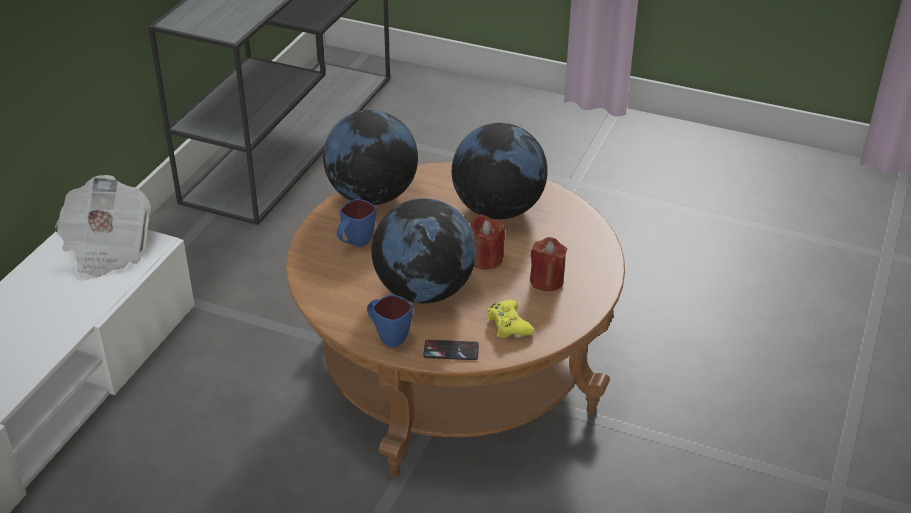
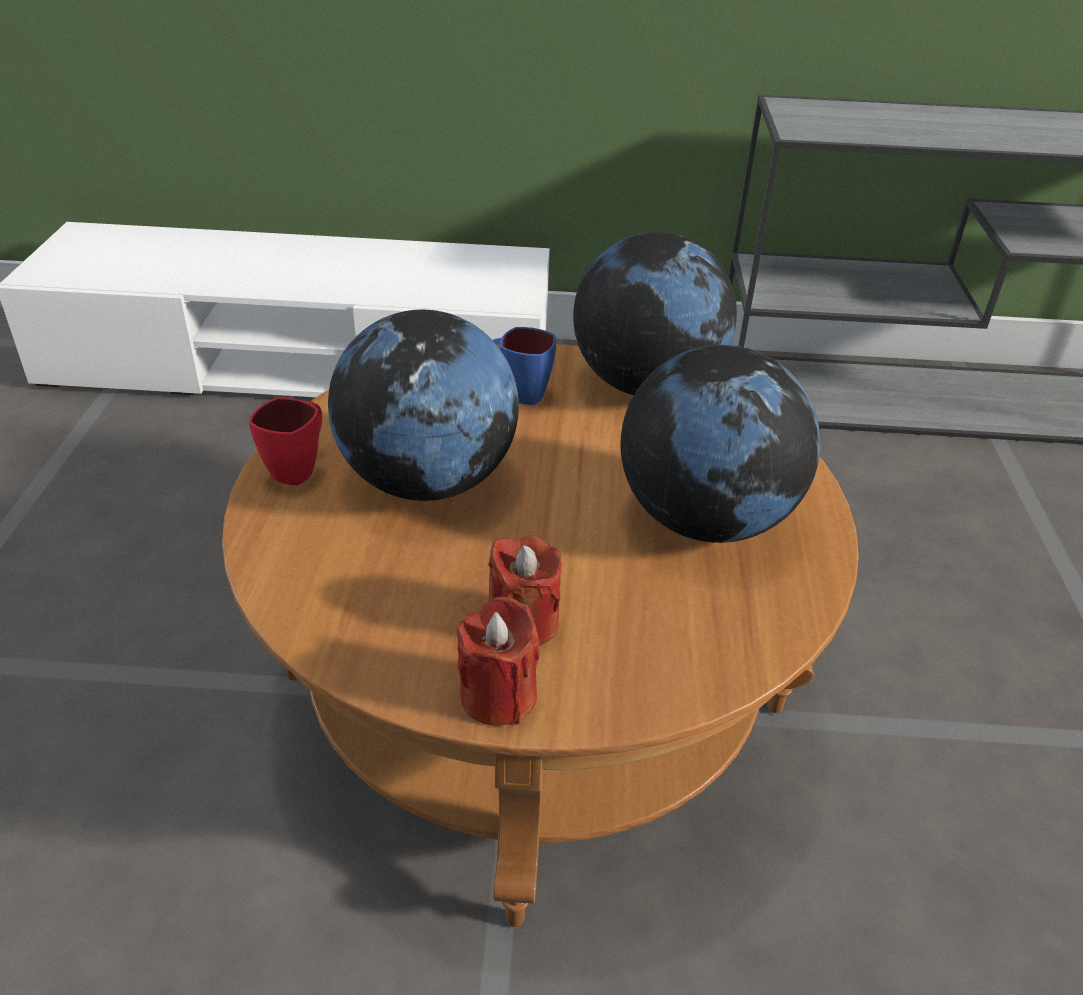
camera: 70 degrees right, 0 degrees up
(107, 248) = (491, 278): newspaper -> none
(388, 336) = (299, 468): blue mug -> red mug
(451, 350) = (279, 539): phone -> none
(486, 259) = (549, 532): red candle -> red candle (498, 696)
(508, 325) = (367, 595): yellow game controller -> none

